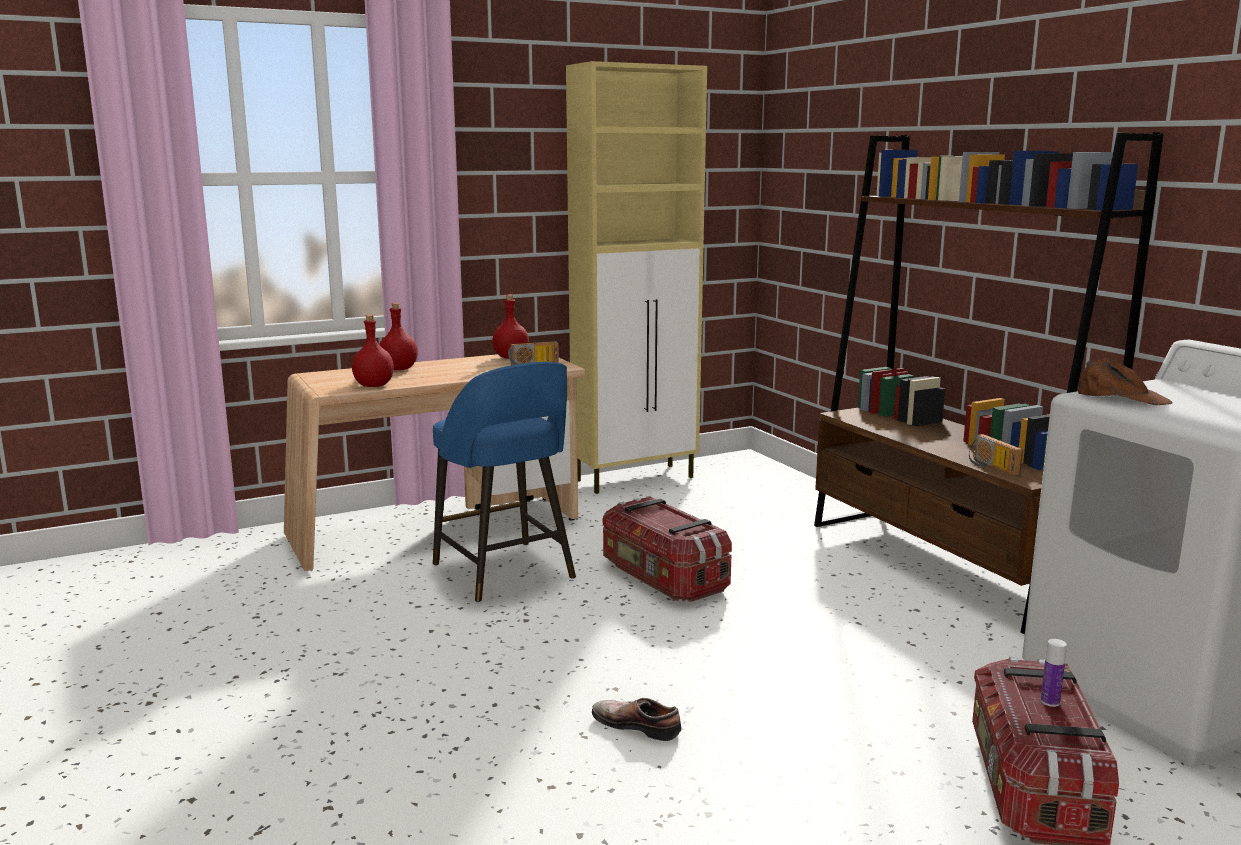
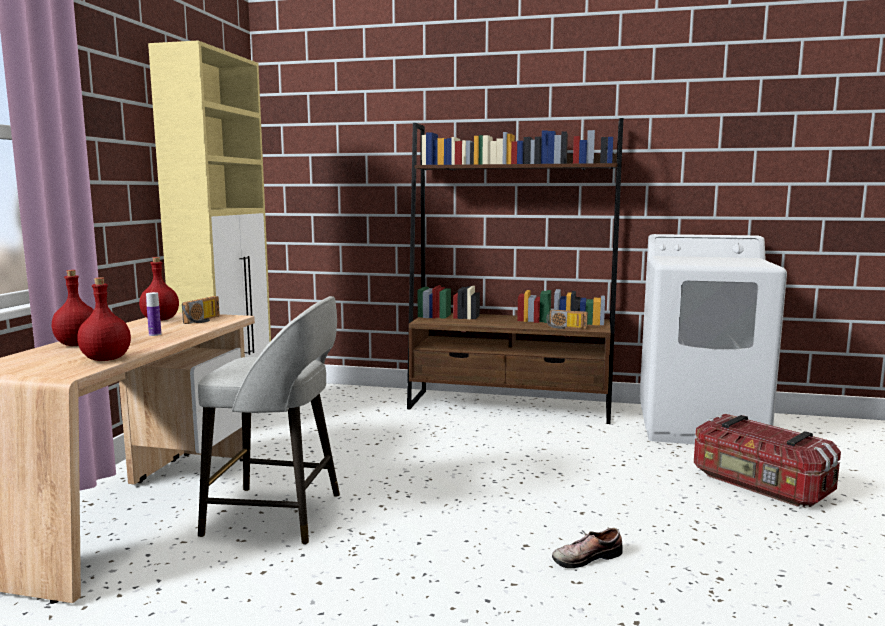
camera: 50 degrees left, 5 degrees down
(505, 572) = (278, 515): blue stool -> grey stool
(662, 577) = (394, 470): storage box -> none
(1050, 702) = (758, 431): bottle -> bottle (155, 334)
(1122, 398) = (684, 262): brown cap -> none

